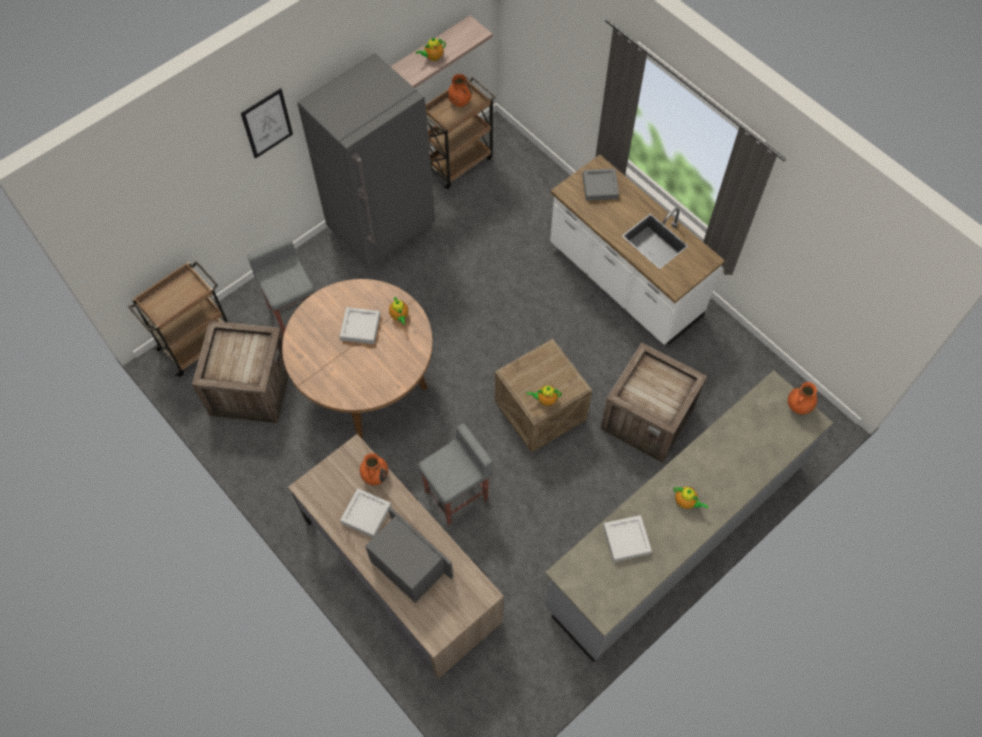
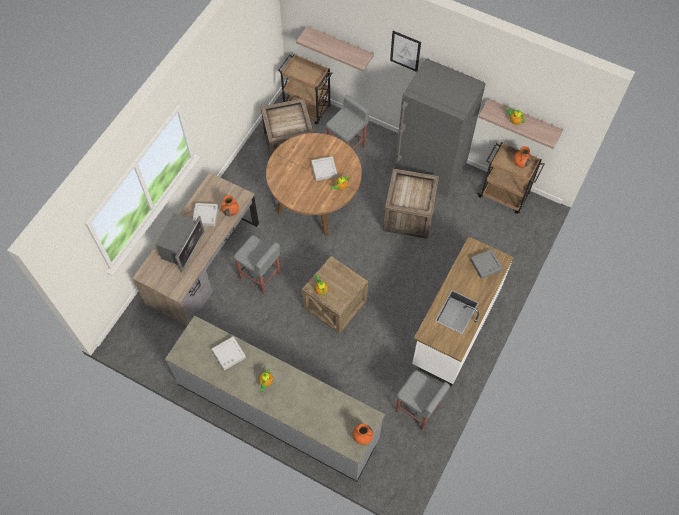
camera: 70 degrees right, 0 degrees up
(183, 215) = (340, 45): none -> shelf
(649, 417) = (356, 372): crate -> crate (409, 216)
(723, 364) = (417, 409): none -> grey stool

